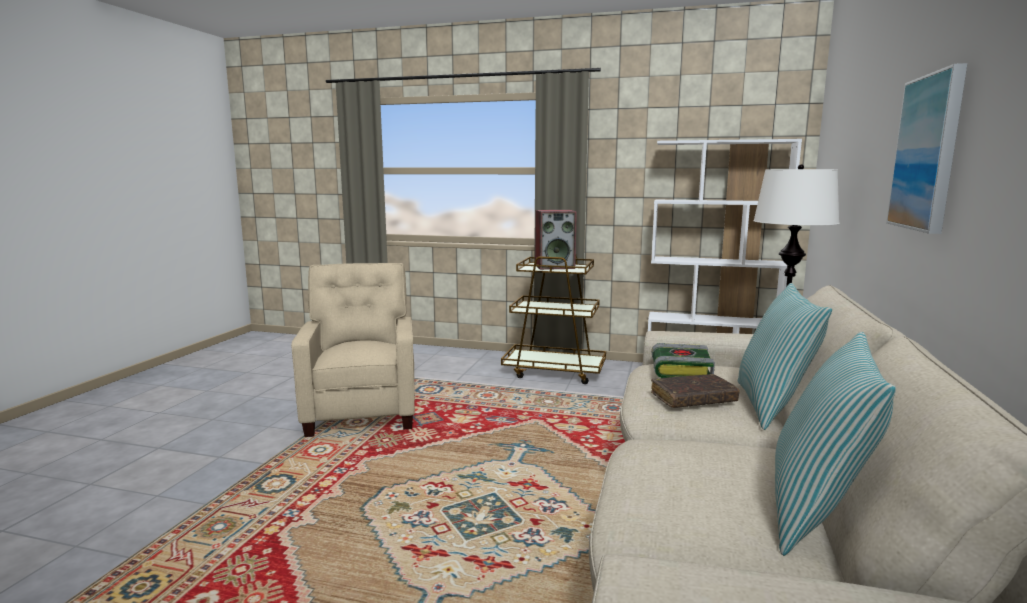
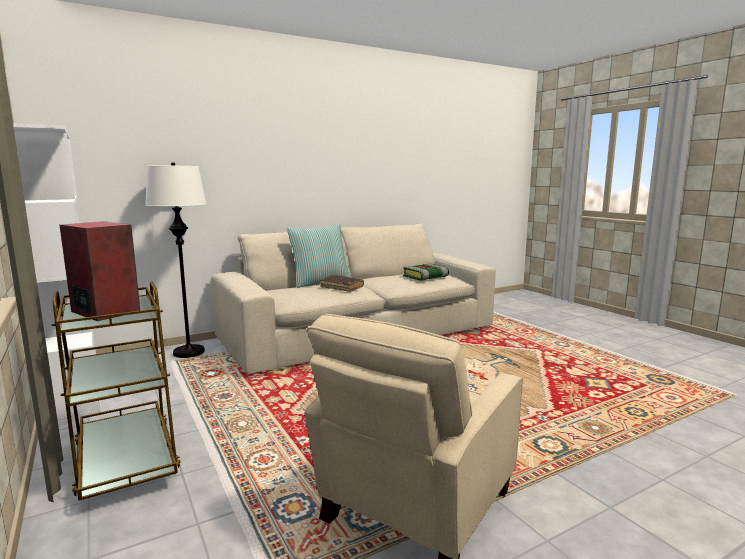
camera: 135 degrees left, 0 degrees up
(679, 370) = (300, 294): book -> book (425, 277)
(816, 511) = (400, 272): pillow -> none
(927, 153) = (289, 161): picture -> none

